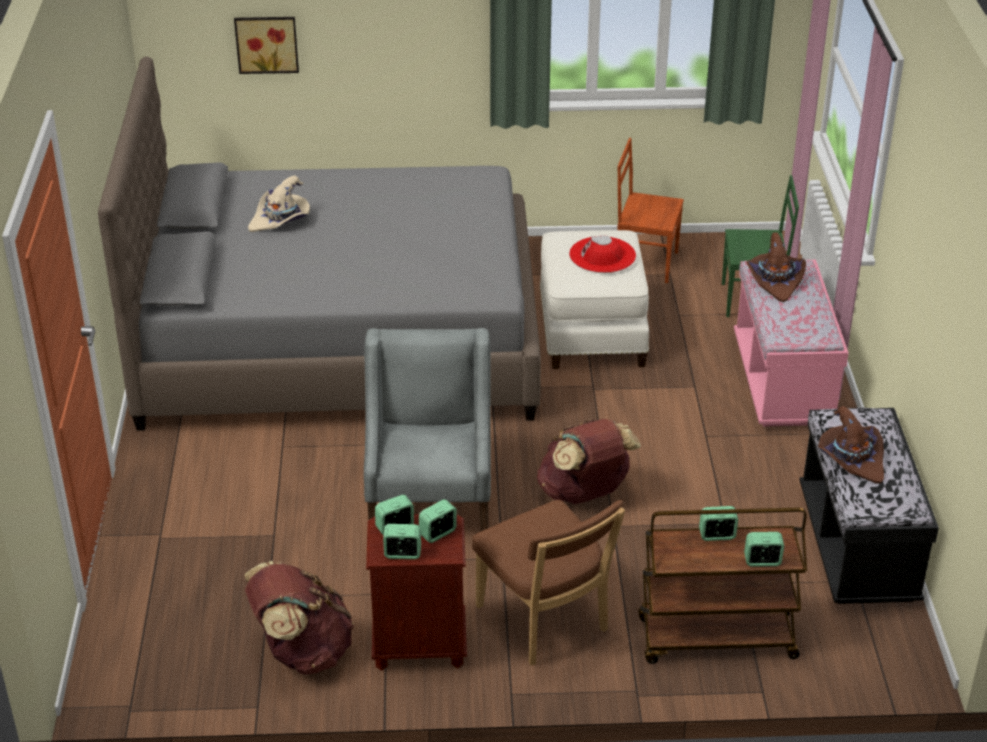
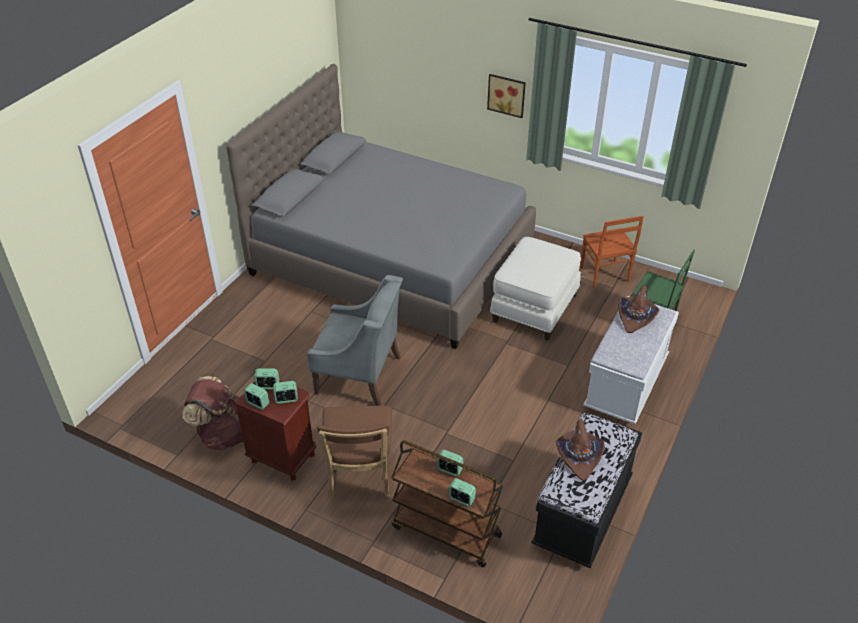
camera: 30 degrees right, 5 degrees up
(267, 43) = (408, 73): picture -> picture (507, 94)
(281, 220) = (370, 180): beige hat -> none
(431, 501) = (359, 375): grey armchair -> grey armchair turned 75 degrees clockwise
(584, 493) = (446, 406): brown backpack -> none
(602, 255) = (544, 262): red hat -> none
(646, 263) = (604, 275): brown chair -> brown chair turned 150 degrees counterclockwise
(783, 382) = (626, 383): pink bench -> white bench

